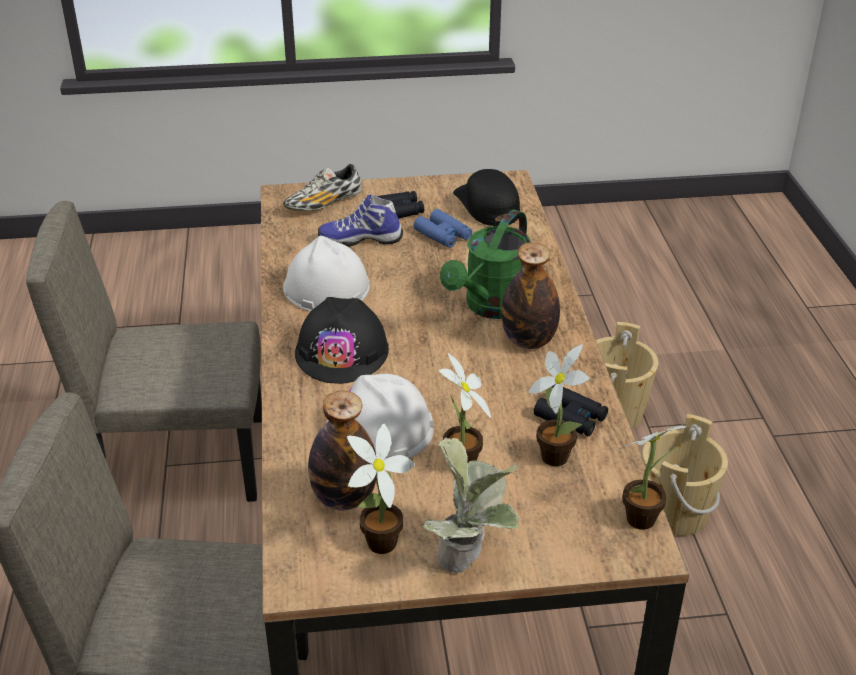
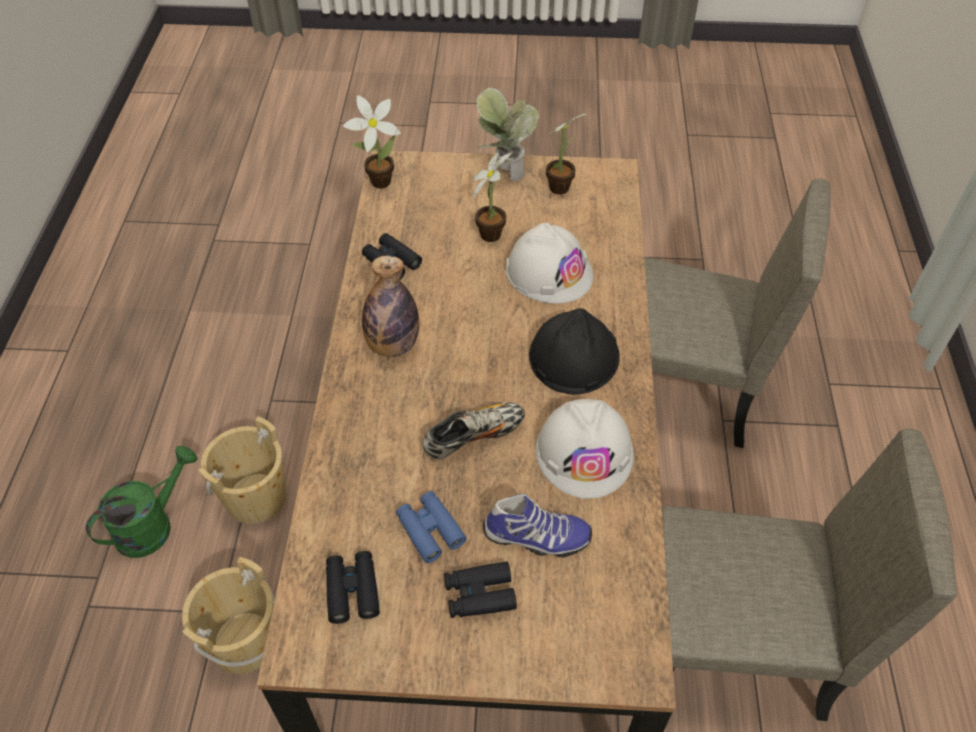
camera: 170 degrees left, 15 degrees up
(323, 204) = (580, 632): shoe -> shoe (473, 437)
(344, 498) = (582, 220): bottle -> none
(487, 205) = (352, 590): black cap -> black binoculars
(491, 307) = (413, 395): green watering can -> green watering can (152, 525)
(554, 453) = (418, 234): potted plant -> none

